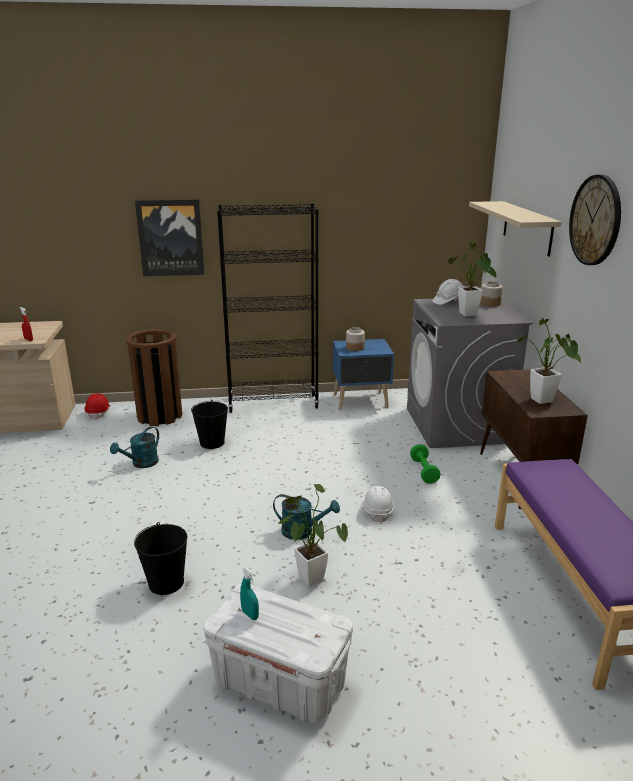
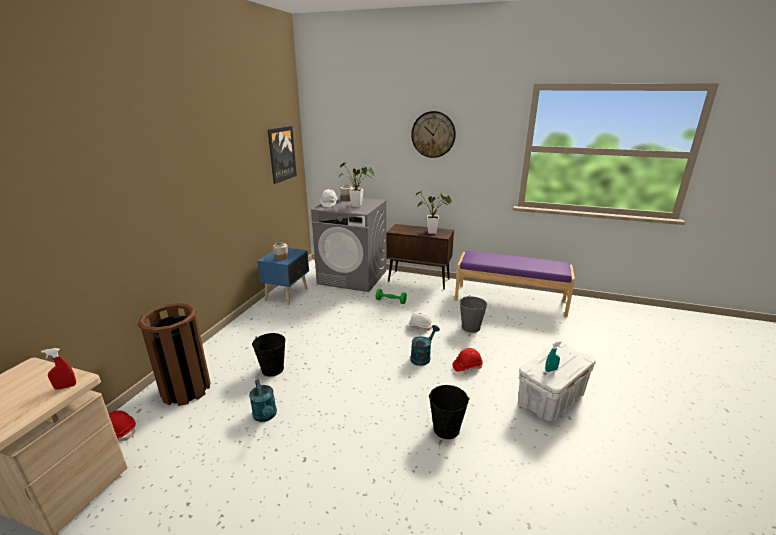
camera: 65 degrees left, 0 degrees up
(170, 238) = (131, 212): picture -> picture (281, 154)
(273, 403) = (244, 327): black bookcase -> none
(308, 576) = (467, 366): potted plant -> red hard hat
(422, 560) = (471, 327): none -> grey bucket
(527, 227) = (361, 148): beige shelf -> none

